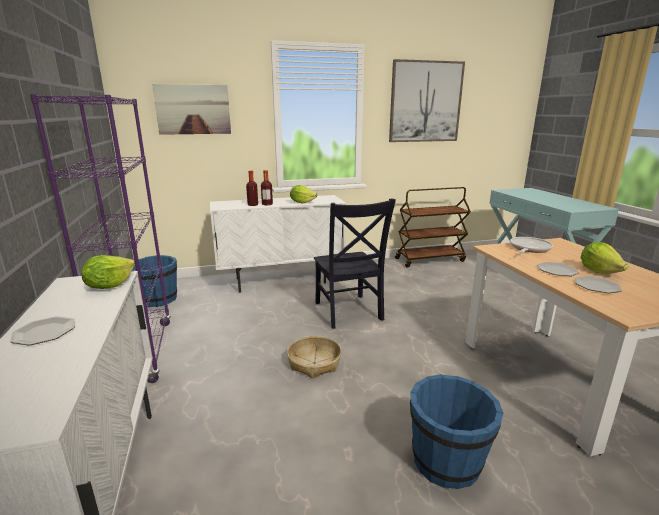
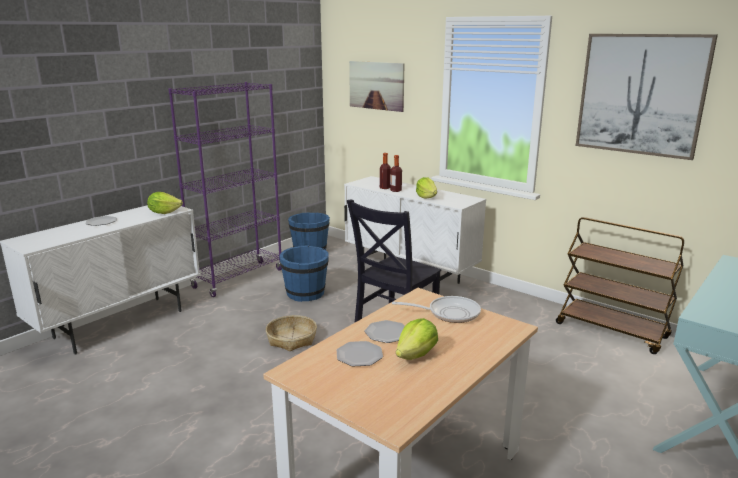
camera: 55 degrees right, 0 degrees up
(447, 461) = (218, 432): blue bucket -> blue bucket (305, 294)

